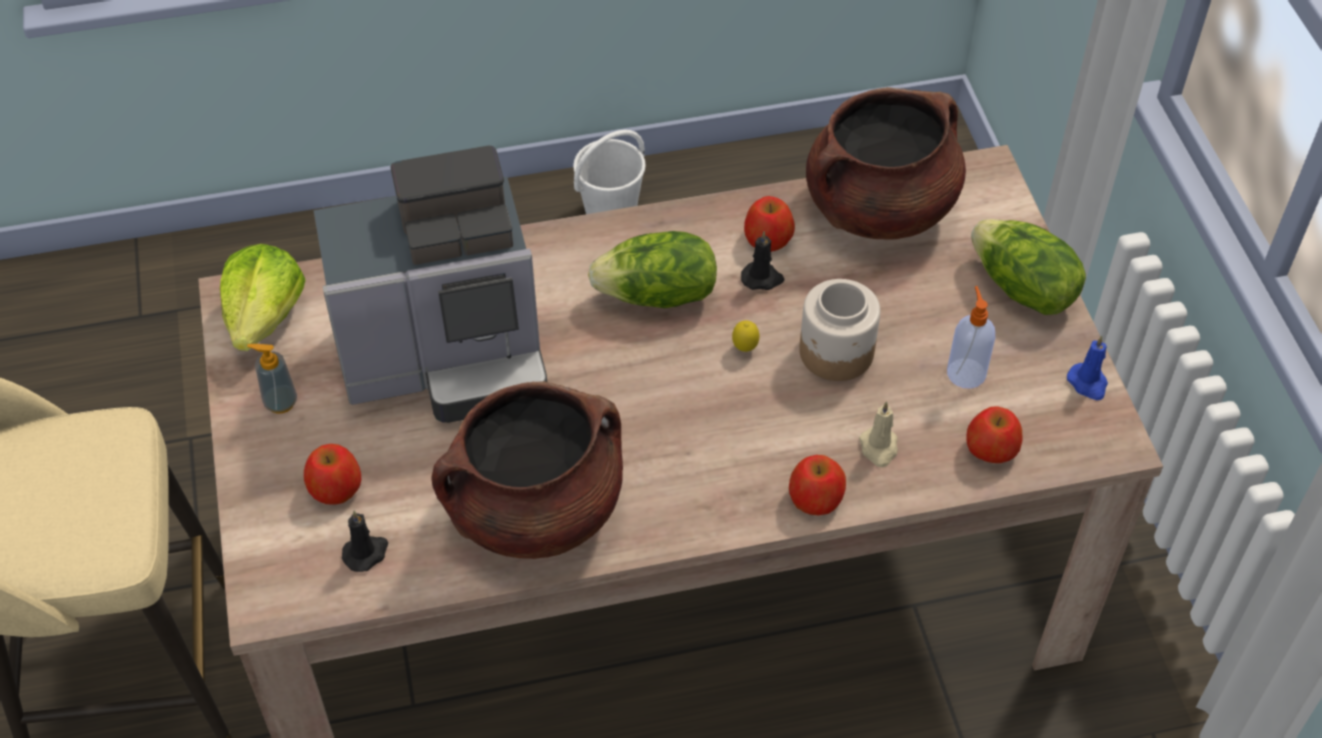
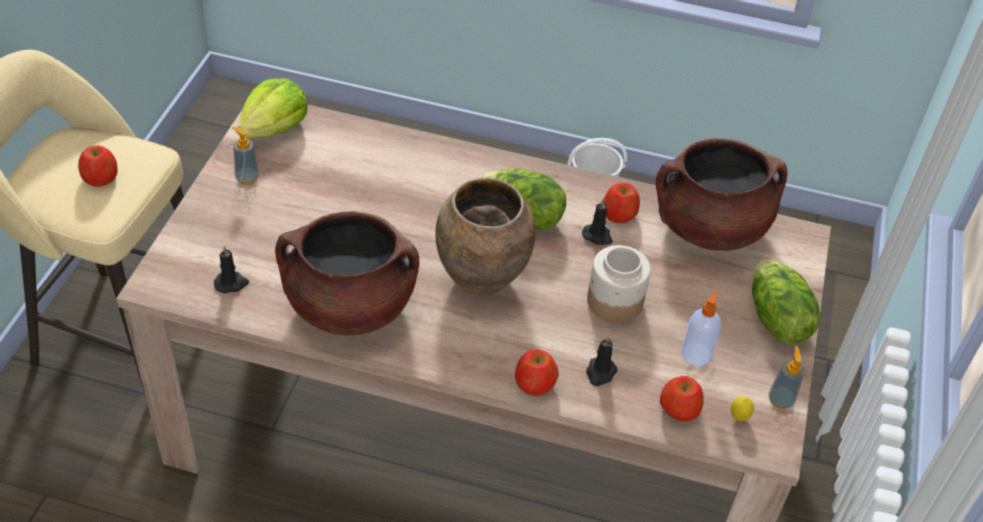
camera: 25 degrees right, 5 degrees down
(335, 486) = (242, 238): apple -> apple (100, 177)
(449, 358) = (364, 197): coffee machine -> none
(665, 397) = (481, 278): none -> brown vase
(745, 348) = (554, 272): lemon -> lemon (738, 418)
(879, 448) = (600, 373): beige candle -> black candle
(1088, 383) = (780, 400): blue candle -> soap dispenser

